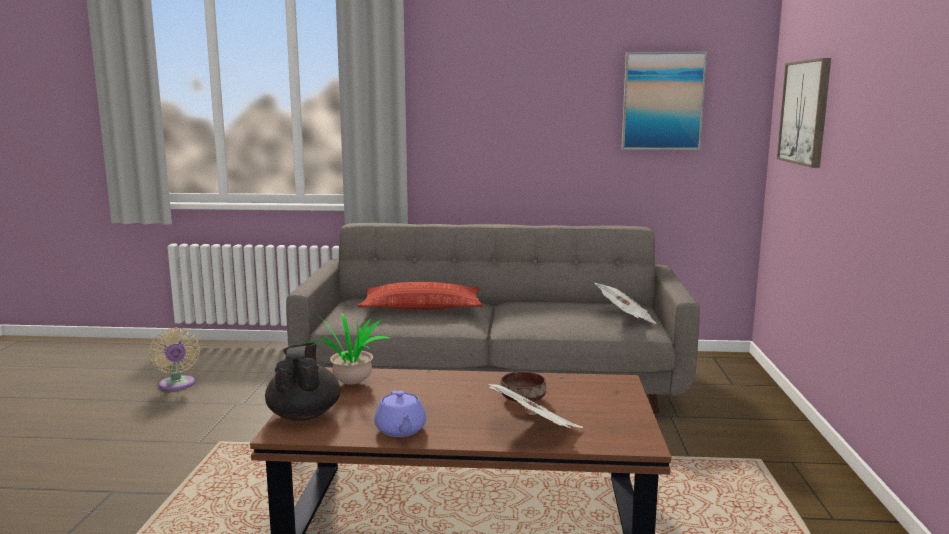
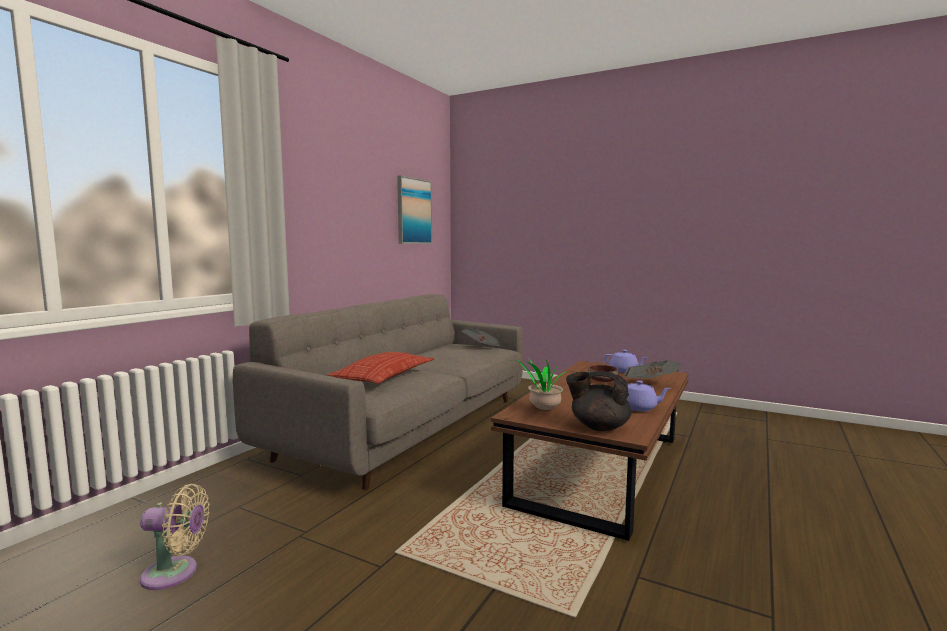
camera: 65 degrees left, 5 degrees down
(607, 408) = (624, 371): none -> purple teapot
(805, 112) = (502, 219): picture -> none

